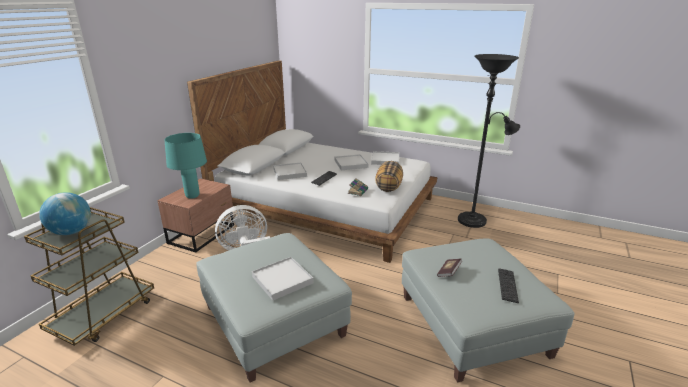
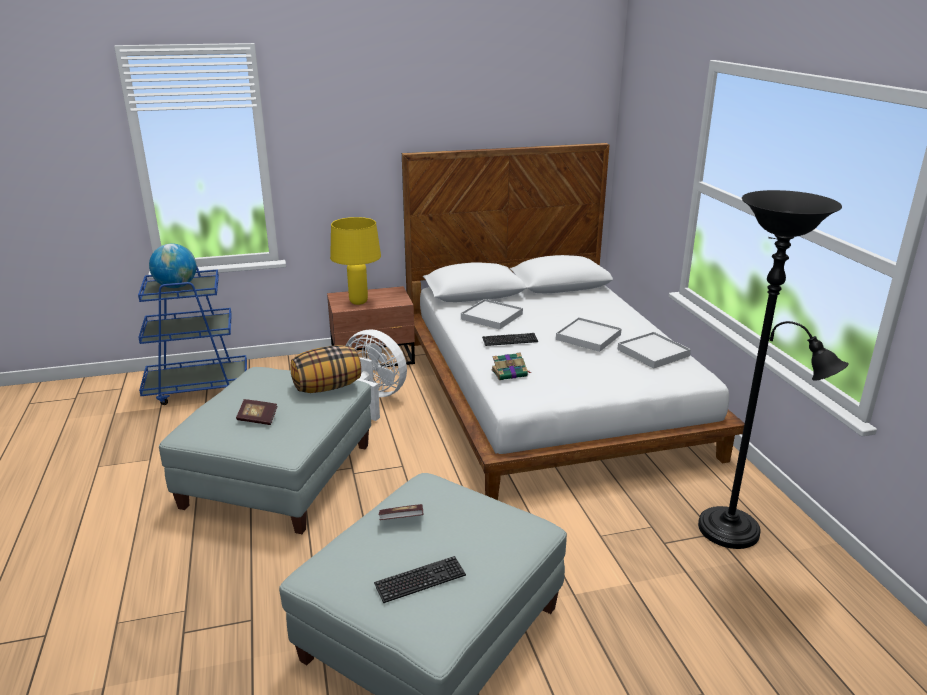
camera: 50 degrees right, 0 degrees up
(104, 315) = (198, 387): brown cart -> blue cart
(192, 196) = (358, 302): turquoise table lamp -> yellow table lamp
(282, 280) = (258, 419): white tray -> book
(388, 187) = (566, 388): pillow -> pillow (327, 387)

